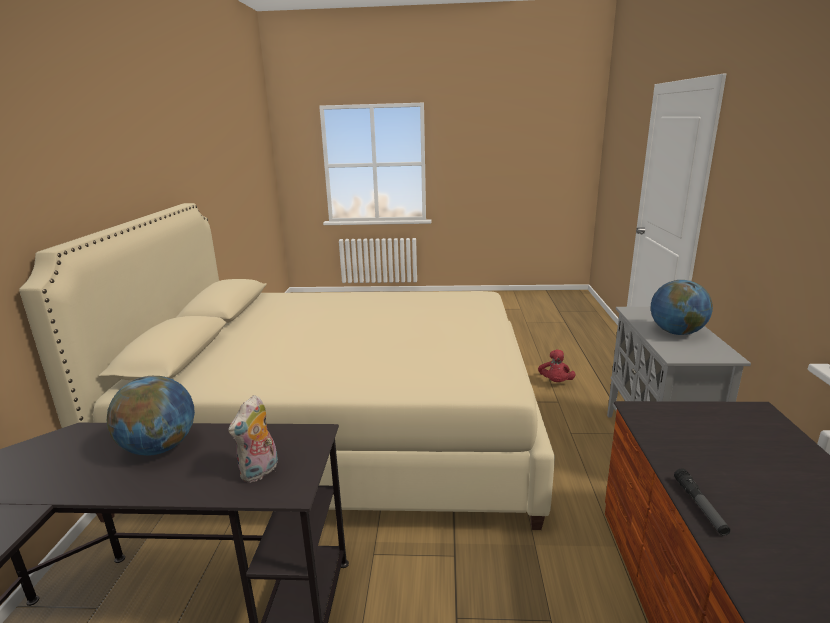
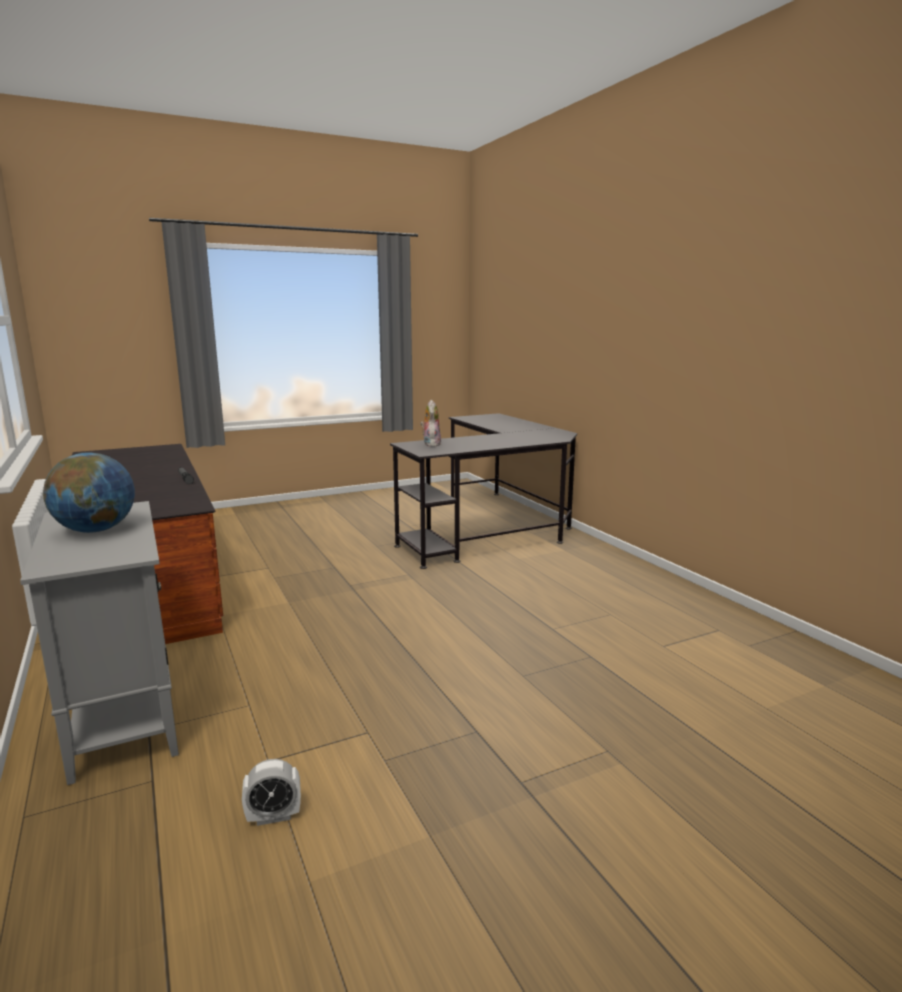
camera: 150 degrees right, 5 degrees down
(159, 447) = (499, 442): globe -> none
(343, 434) = (538, 628): beige bed -> none
(555, 382) = (273, 816): red plush toy -> alarm clock

